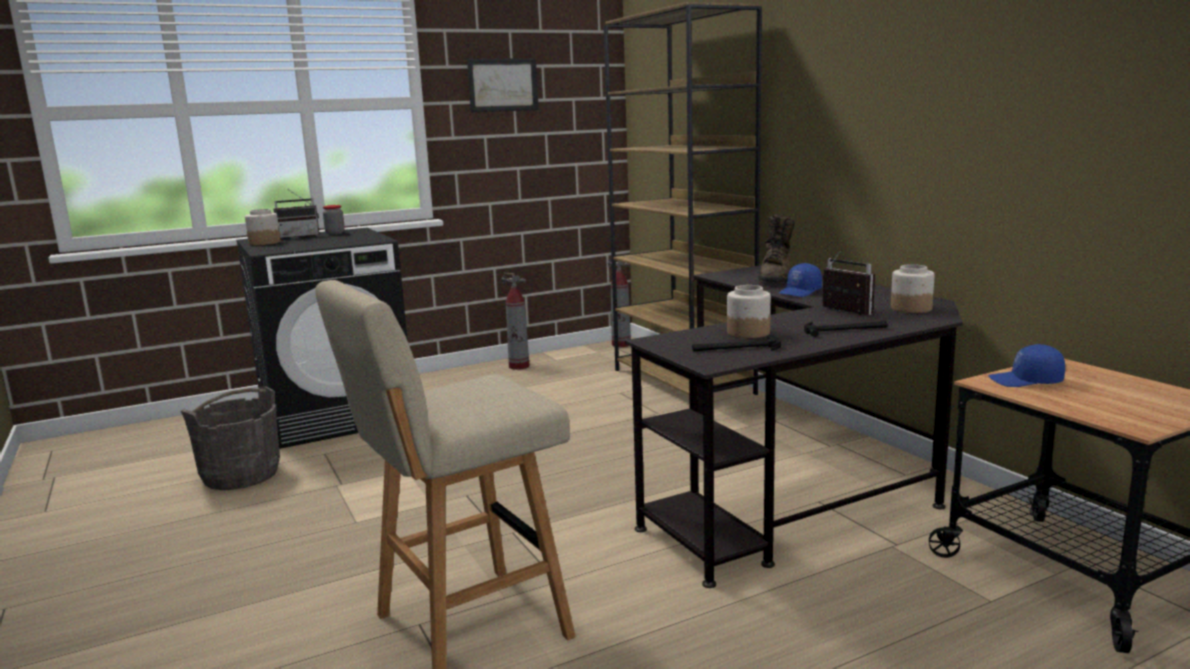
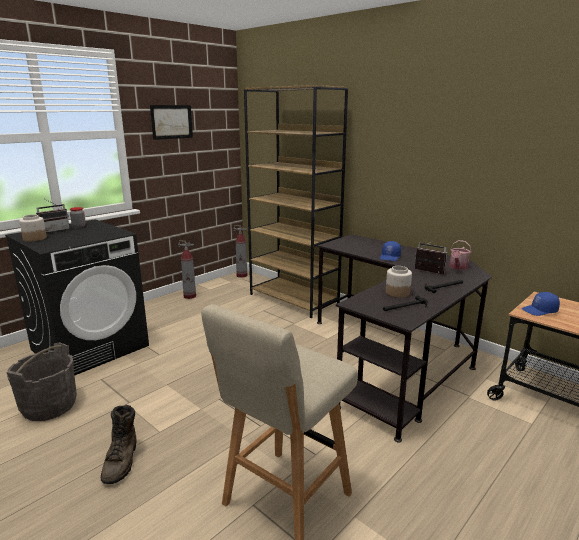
camera: 20 degrees left, 5 degrees up
(776, 279) = (366, 247): brown boot -> brown boot (122, 461)
(910, 308) = (457, 267): jar -> watering can

